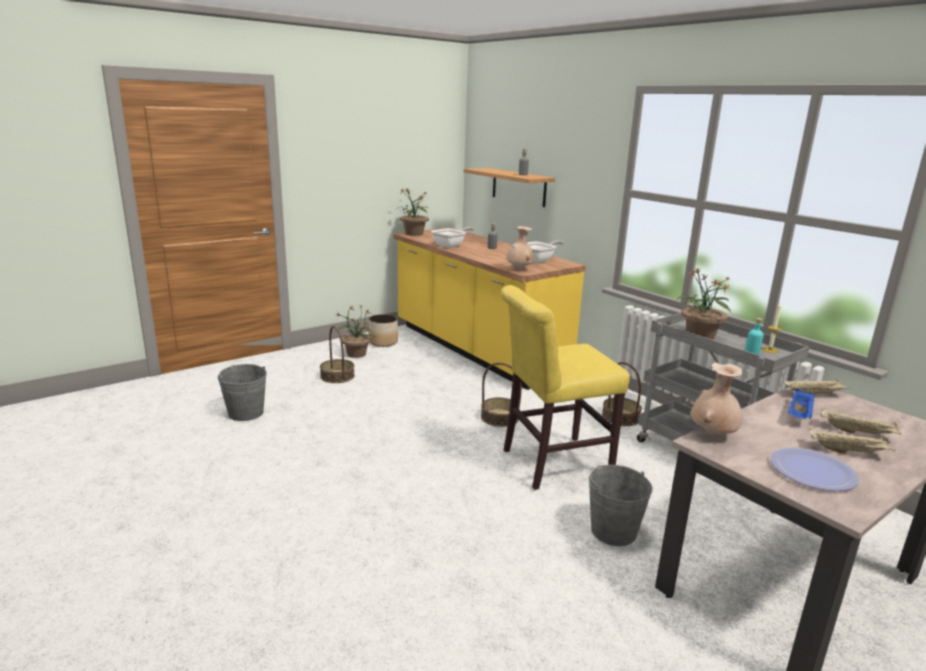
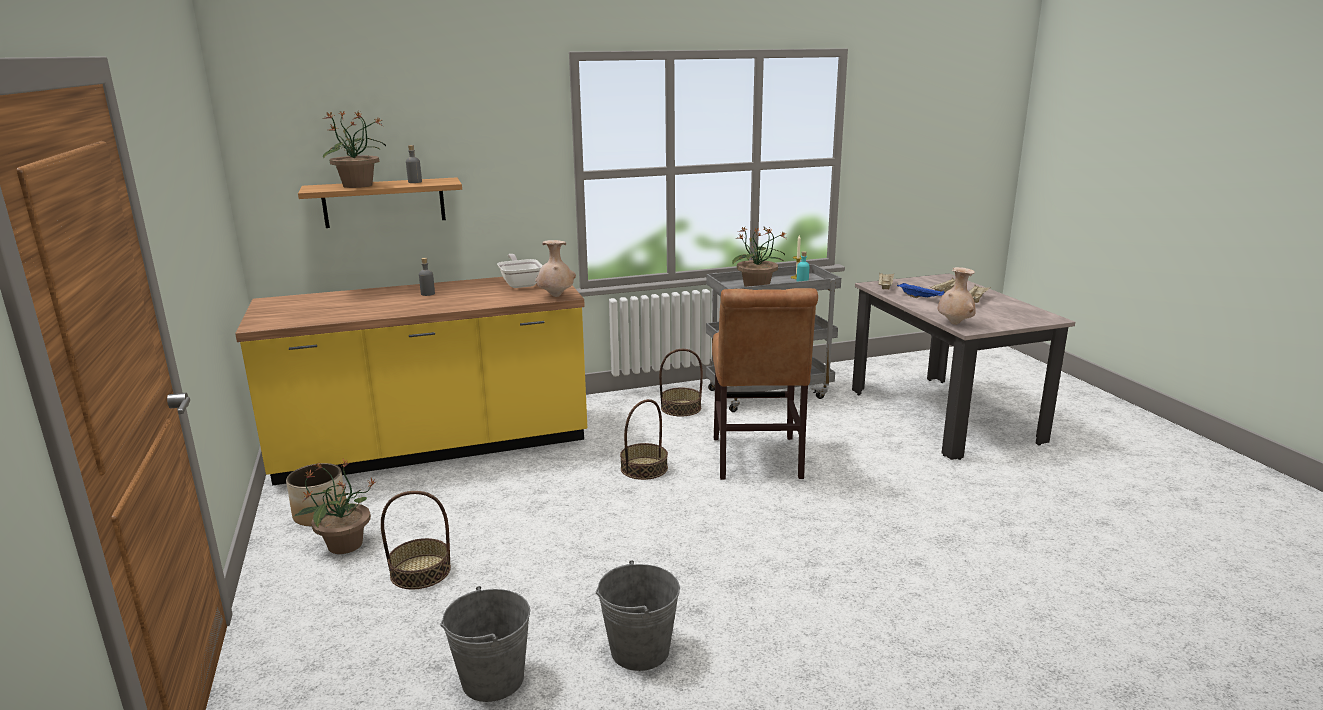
camera: 70 degrees left, 0 degrees up
(414, 234) = (268, 321): potted plant -> potted plant (358, 185)
(451, 245) = (384, 310): frying pan -> none
(550, 463) = (757, 461): yellow chair -> brown chair
(613, 531) = (876, 458): grey bucket -> grey bucket (639, 650)
(812, 471) = (1004, 313): plate -> none

